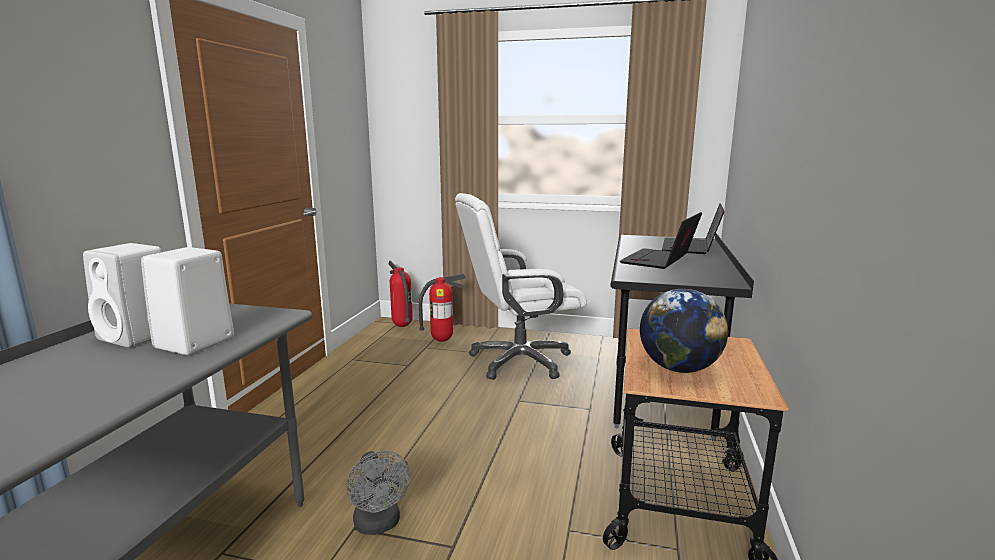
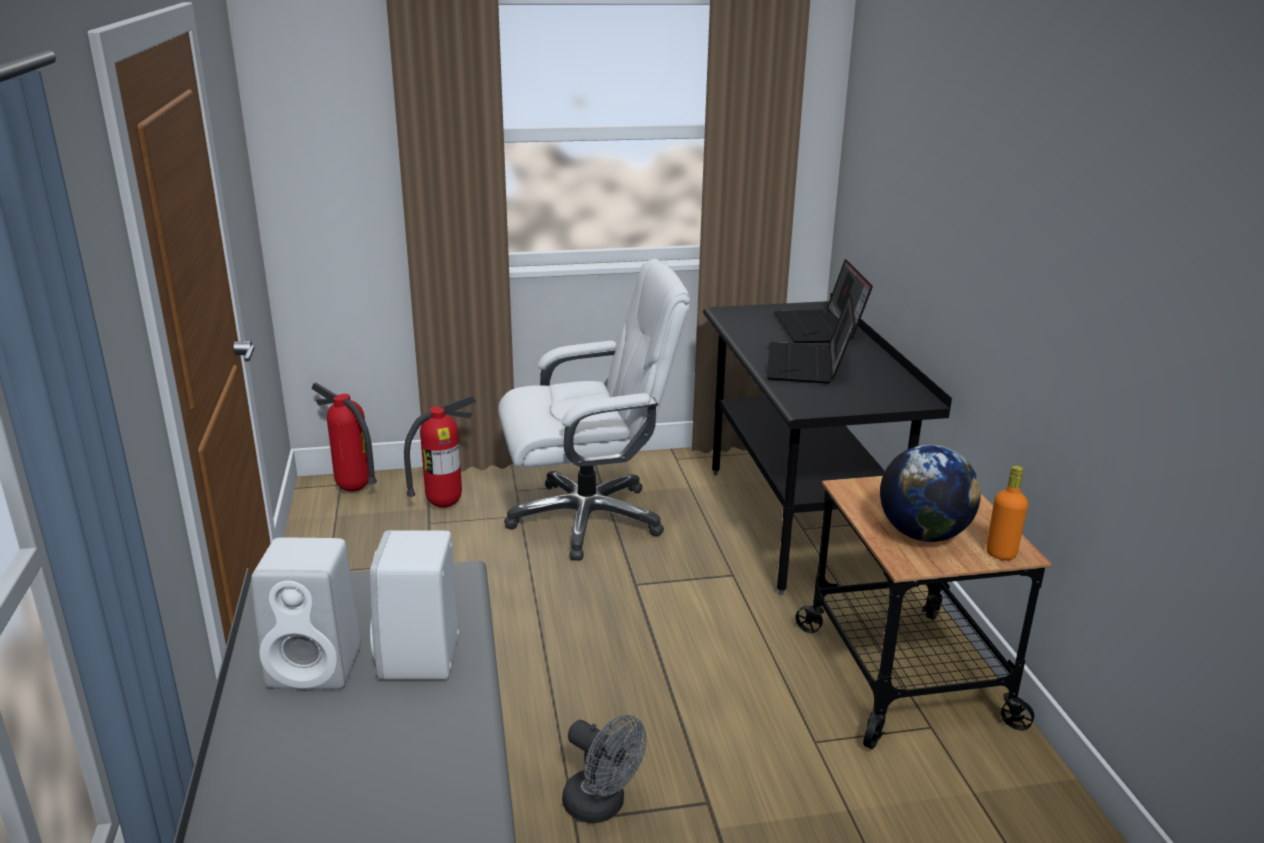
camera: 25 degrees left, 10 degrees up
(519, 361) = (588, 518): white office chair -> white office chair turned 150 degrees counterclockwise
(741, 392) = (1001, 554): none -> orange bottle

